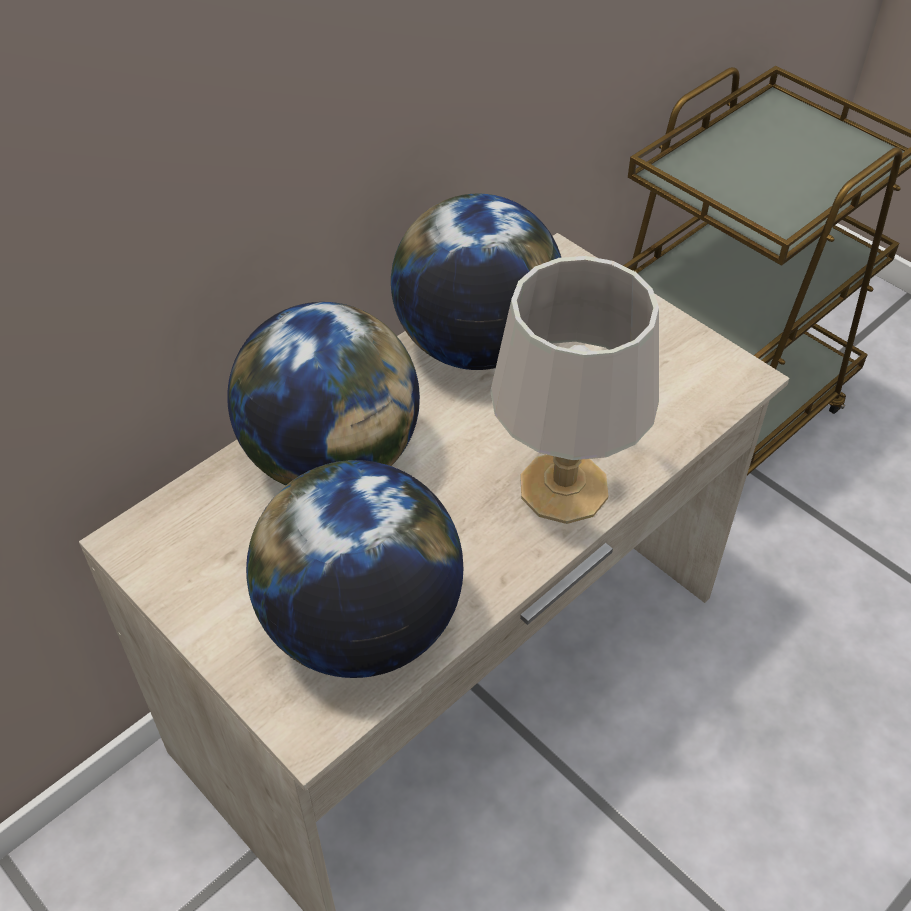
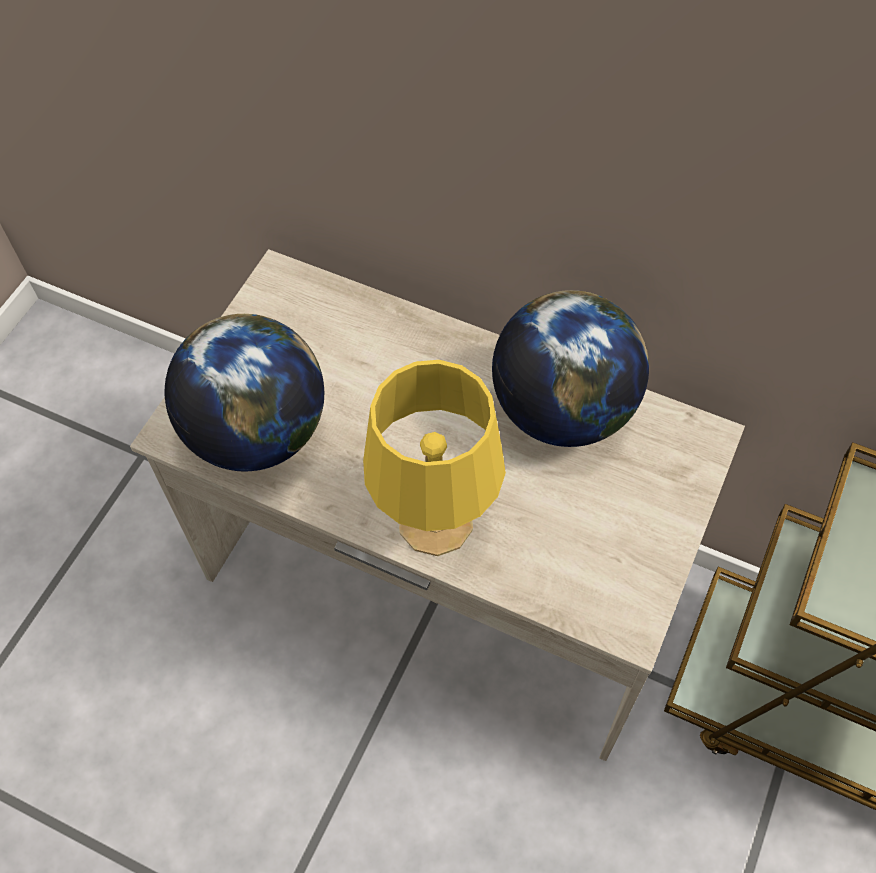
camera: 70 degrees right, 10 degrees up
(332, 460) = (396, 359): globe -> none
(561, 487) = (435, 519): grey table lamp -> yellow table lamp

